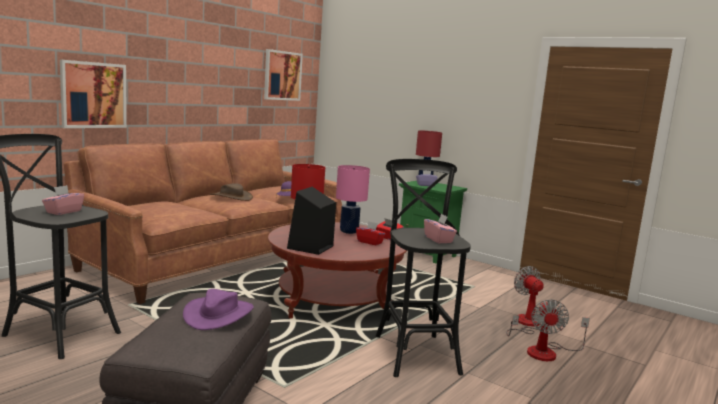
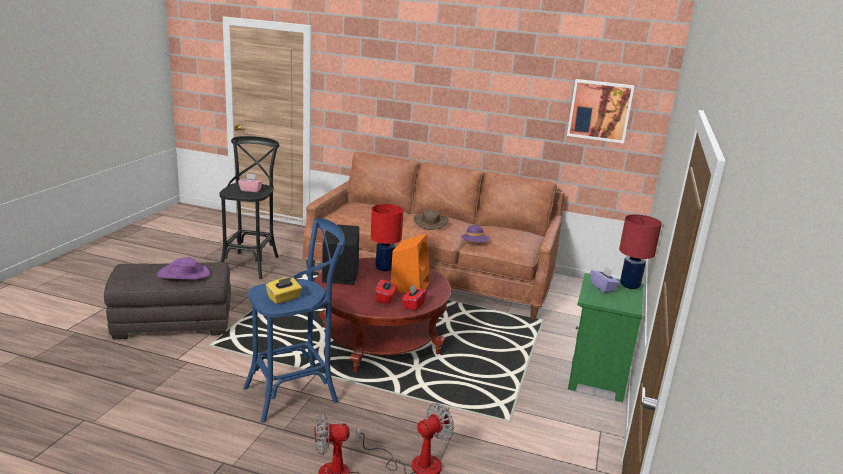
camera: 70 degrees right, 10 degrees up
(93, 95) = (382, 112): picture -> none
(348, 232) = (410, 286): pink table lamp -> orange speaker
(415, 352) = (295, 394): black stool -> blue stool
(438, 240) = (284, 299): pink tissue box -> yellow tissue box

